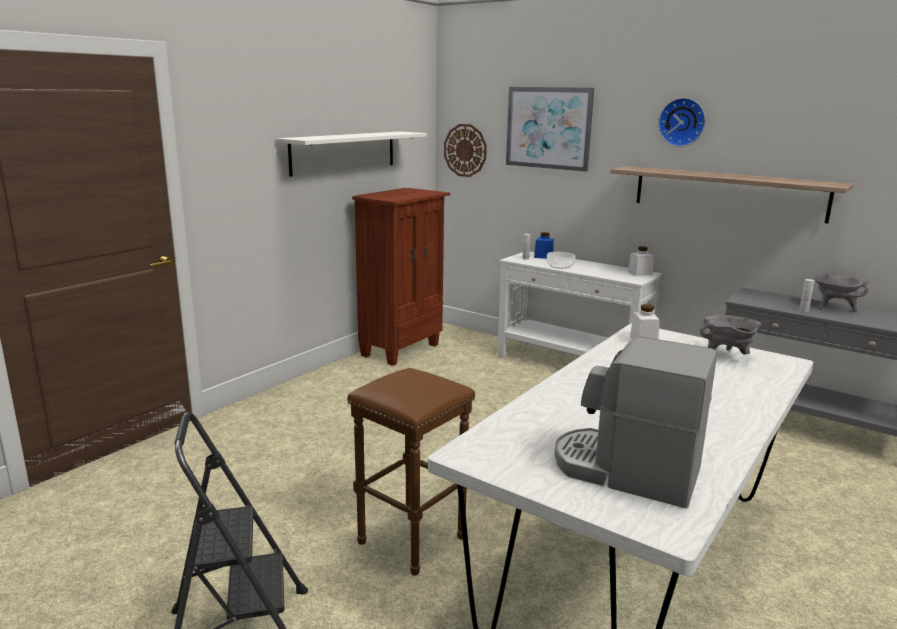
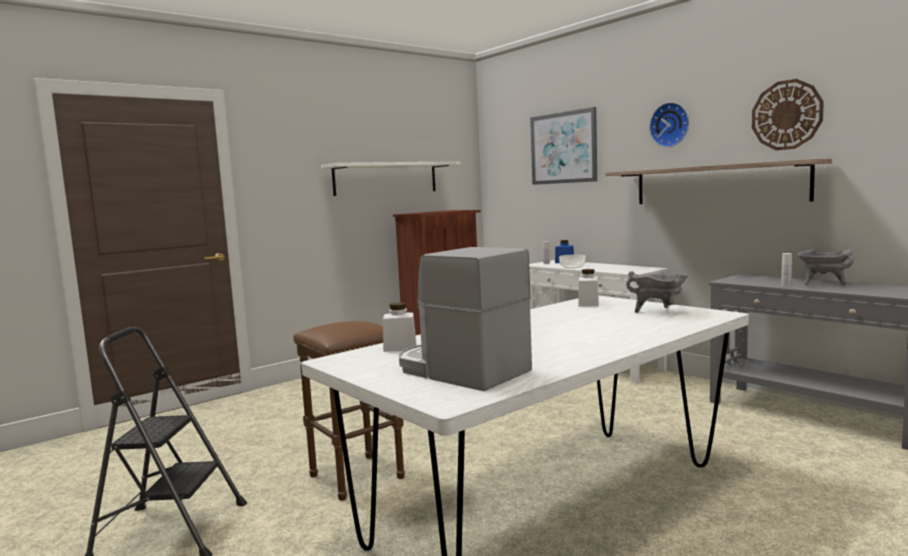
camera: 15 degrees right, 10 degrees down
(465, 150) = (502, 177): wall clock -> wall clock (786, 115)
(640, 273) = (644, 268): white jar -> white jar (400, 347)

